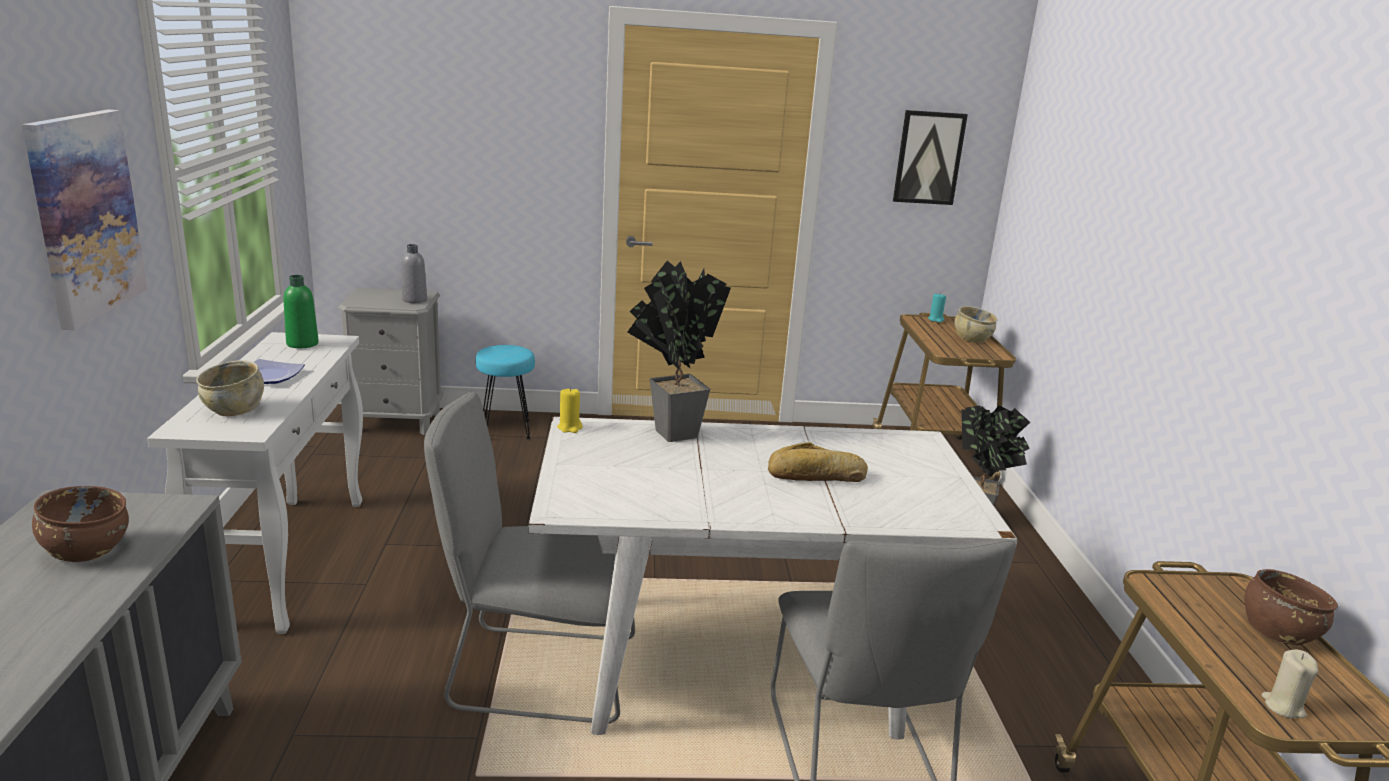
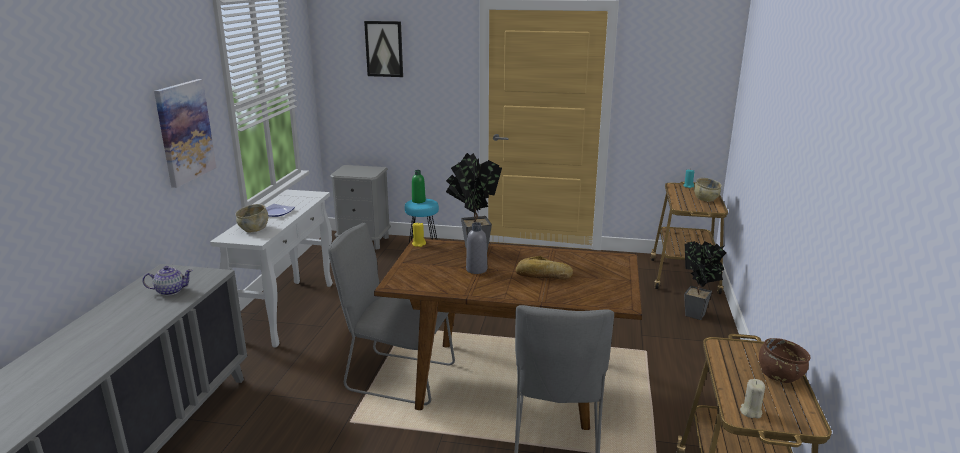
camera: 15 degrees right, 0 degrees up
(86, 550) = (170, 291): brown bowl -> teapot
(302, 344) = (299, 196): green bottle -> green bottle (418, 201)
(414, 300) = (371, 172): grey bottle -> grey bottle (476, 269)
(742, 665) = (511, 383): white dining table -> brown dining table
(928, 157) = (683, 82): picture -> picture (384, 49)

